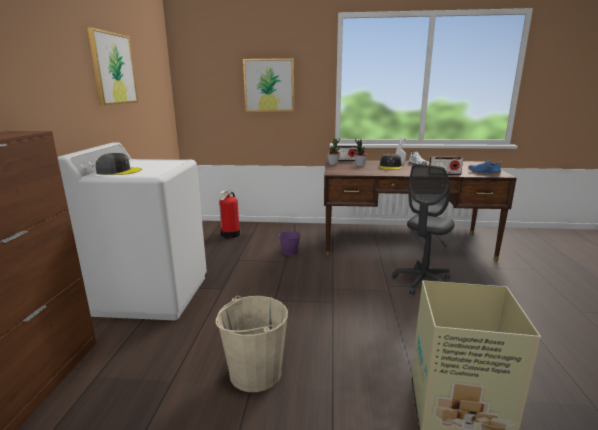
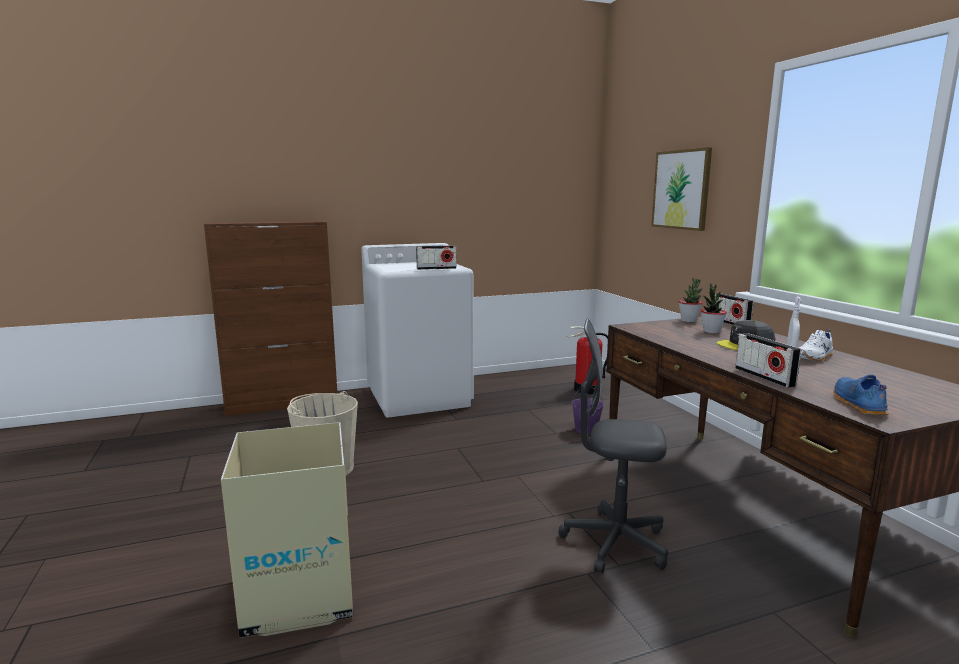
camera: 65 degrees right, 5 degrees down
(113, 68) = (473, 172): picture -> none
(119, 171) = (393, 265): grey cap -> none
(174, 164) = (436, 268): none -> radio

